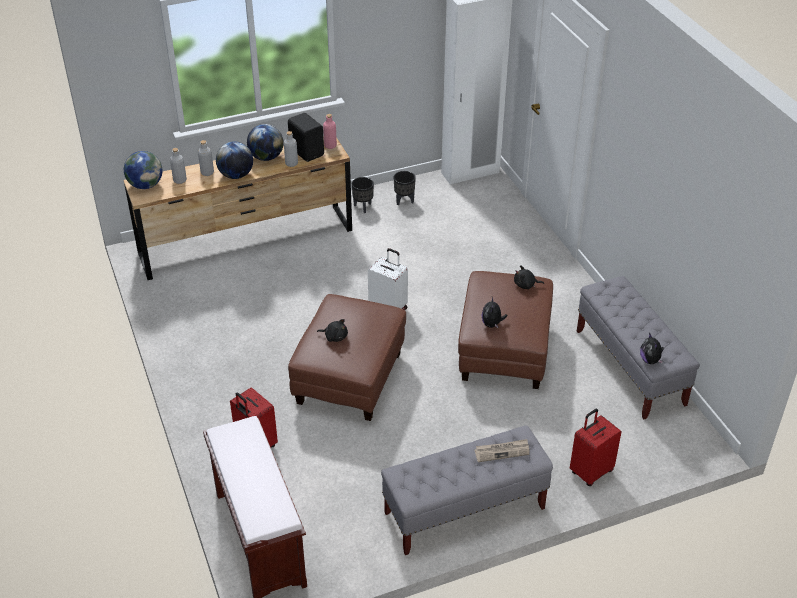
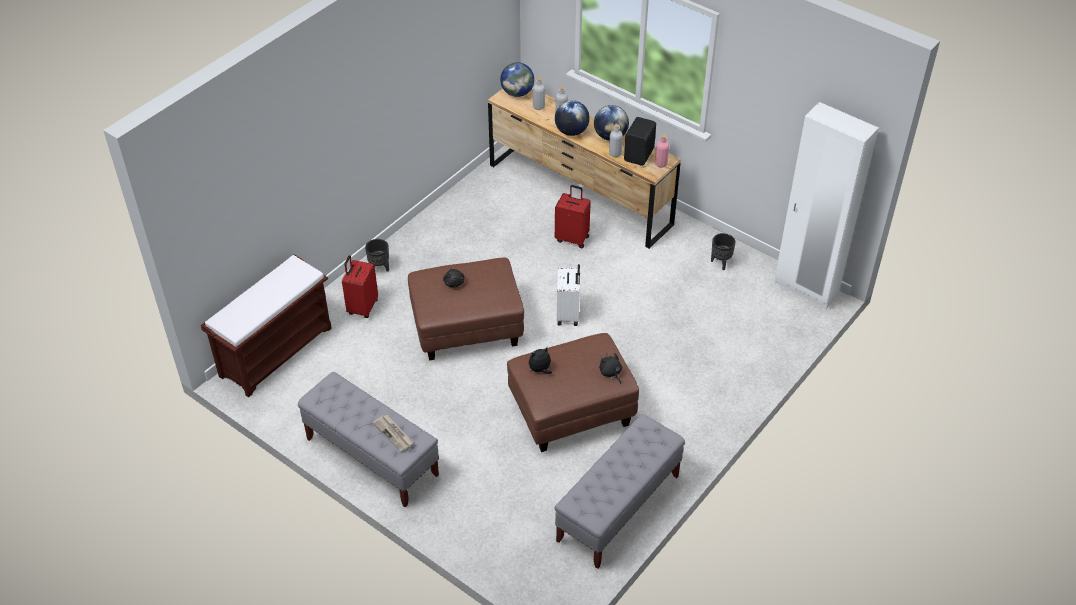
camera: 60 degrees right, 5 degrees up
(363, 207) = (687, 241): black planter -> black planter (379, 268)
(590, 471) = (467, 524): red suitcase -> red suitcase (572, 238)
(650, 360) = (574, 495): plush toy -> none

